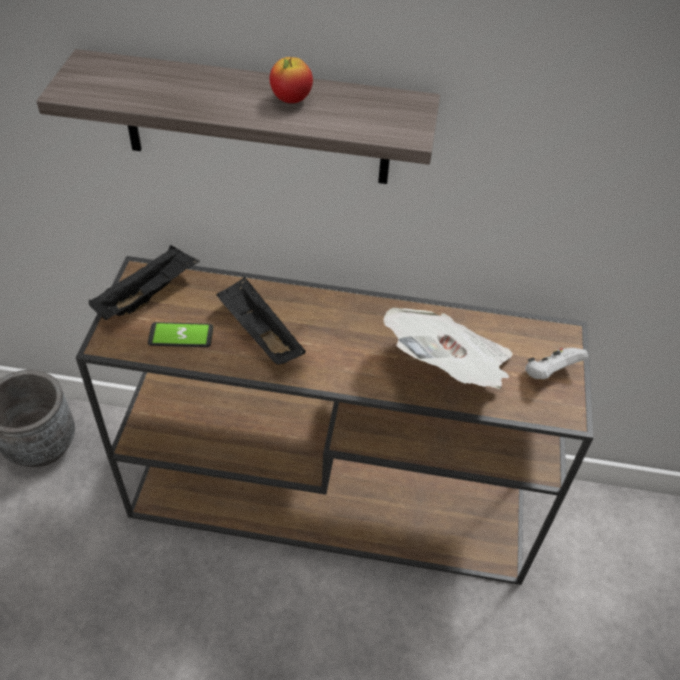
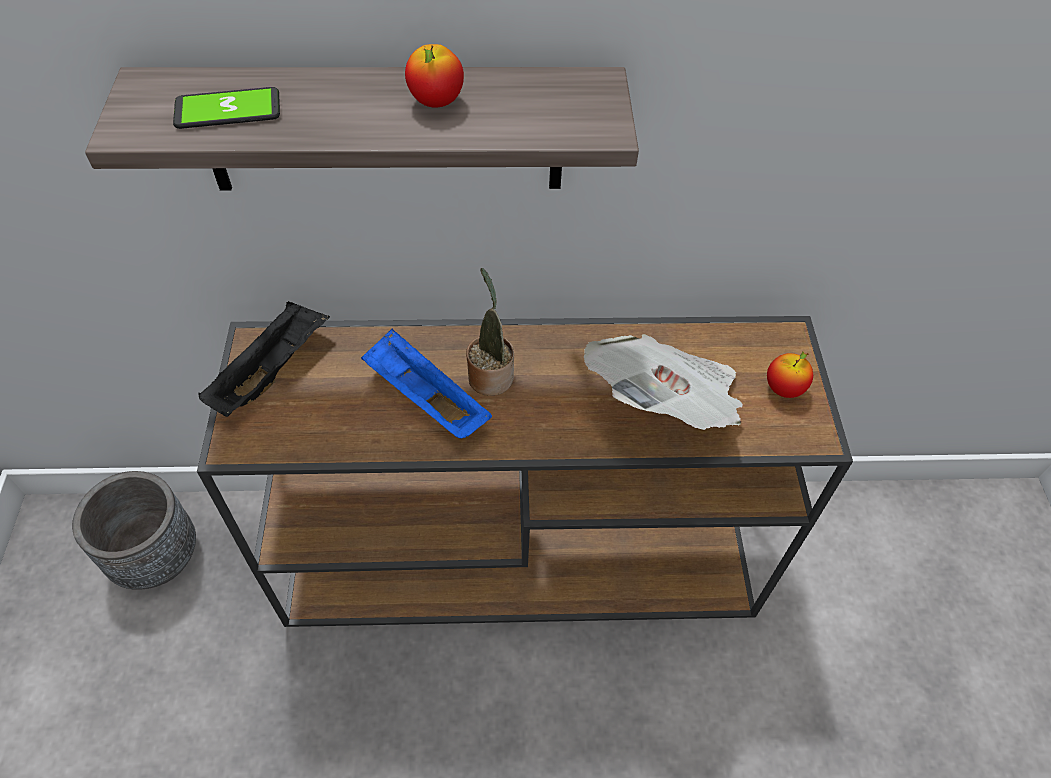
camera: 10 degrees left, 5 degrees up
(181, 336) = (326, 418): phone -> phone (228, 110)
(259, 334) = (424, 399): black tray -> blue tray
(314, 325) = (490, 374): none -> potted plant
(550, 373) = (784, 389): white game controller -> apple

